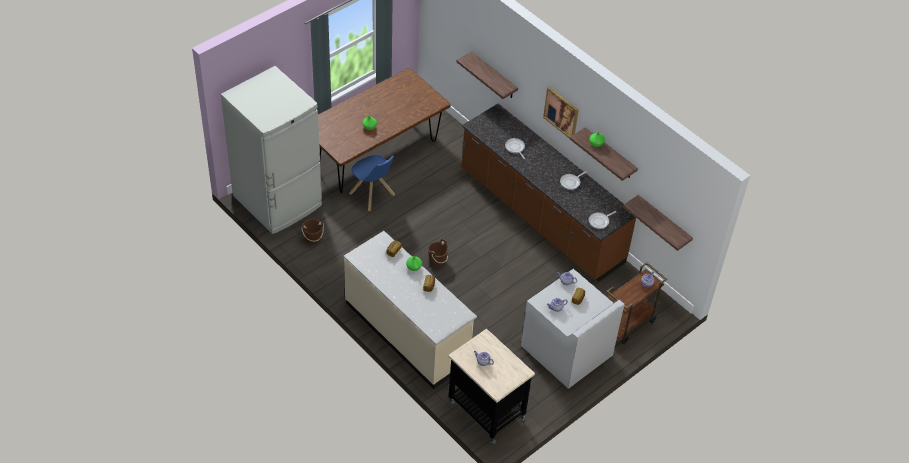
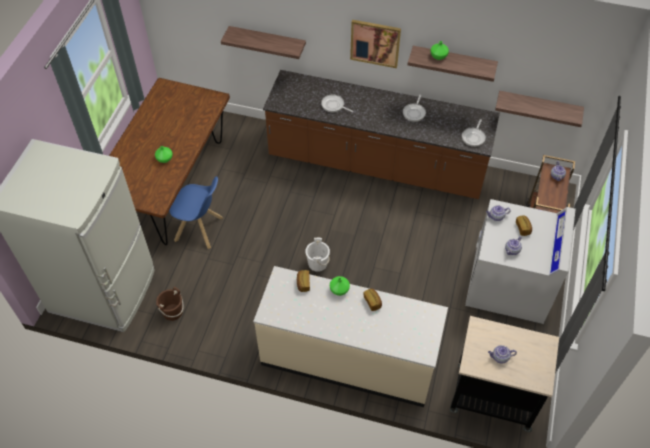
camera: 30 degrees left, 5 degrees up
(437, 261) = (317, 263): brown bucket -> white bucket

